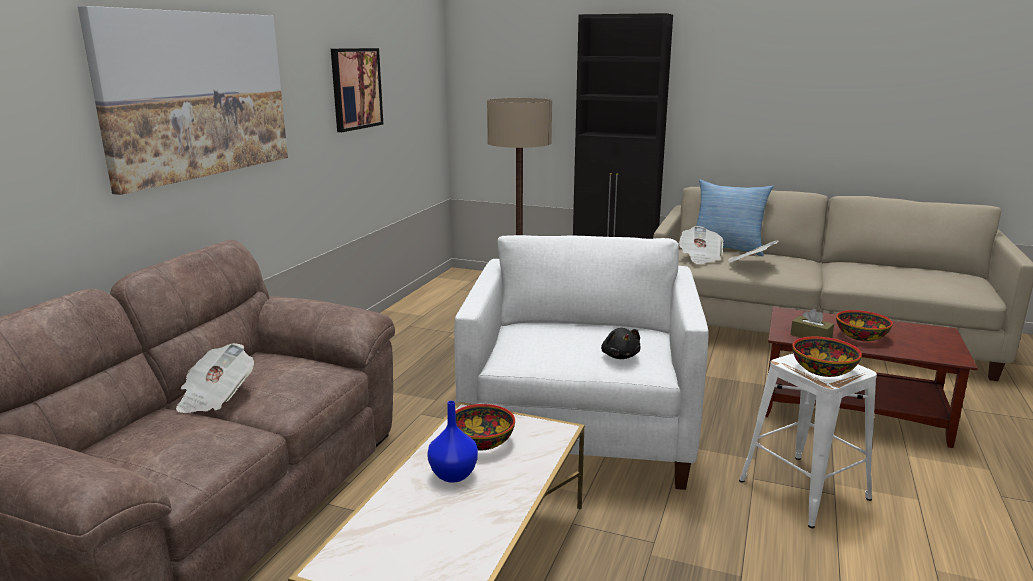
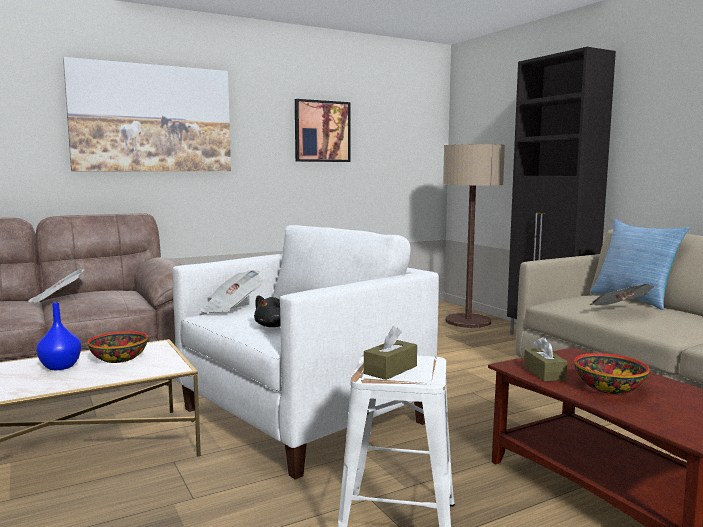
camera: 40 degrees right, 10 degrees down
(700, 257) = (578, 299): newspaper -> newspaper (231, 308)
(822, 370) = (390, 370): bowl -> brown tissue box

